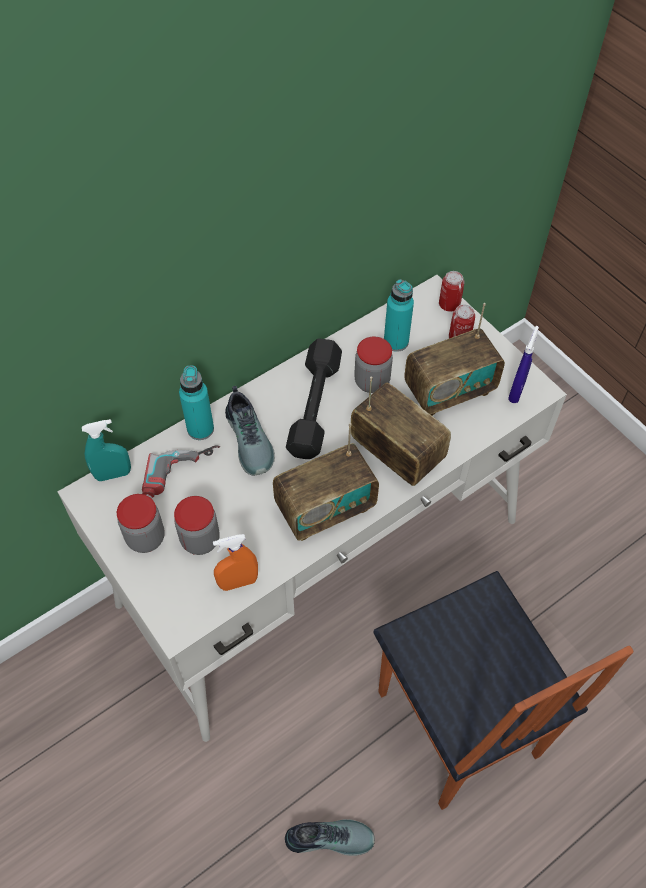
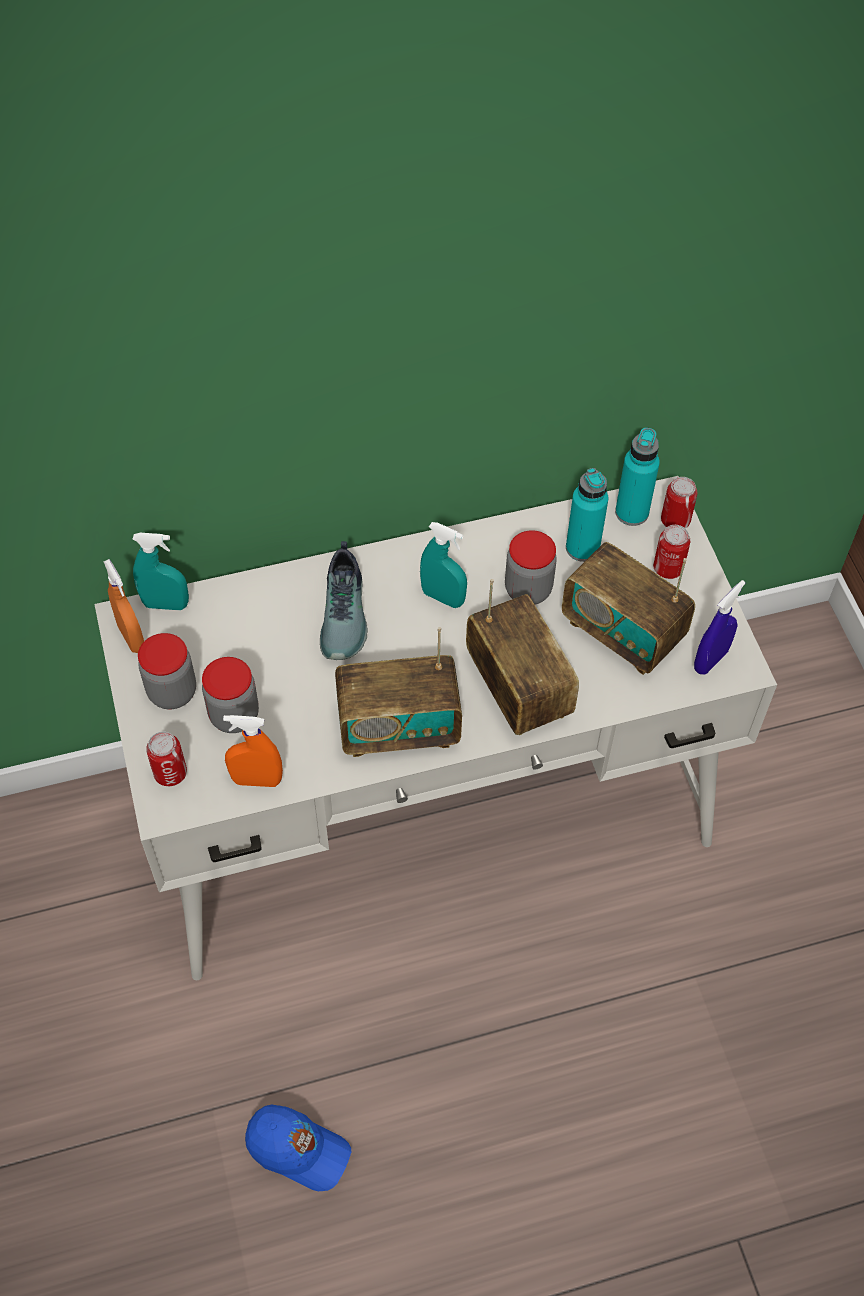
camera: 20 degrees right, 0 degrees up
(97, 507) = (131, 637): none -> orange spray bottle
(170, 599) = (170, 773): none -> can
(181, 479) = (242, 636): power drill -> none
(200, 429) = (290, 582): turquoise bottle -> turquoise bottle (632, 512)
(315, 405) = (443, 597): black dumbbell -> turquoise spray bottle
(329, 836) = (298, 1150): shoe -> blue cap
(449, 391) = (622, 632): radio -> radio turned 45 degrees clockwise
(456, 726) = (514, 1077): chair -> none

